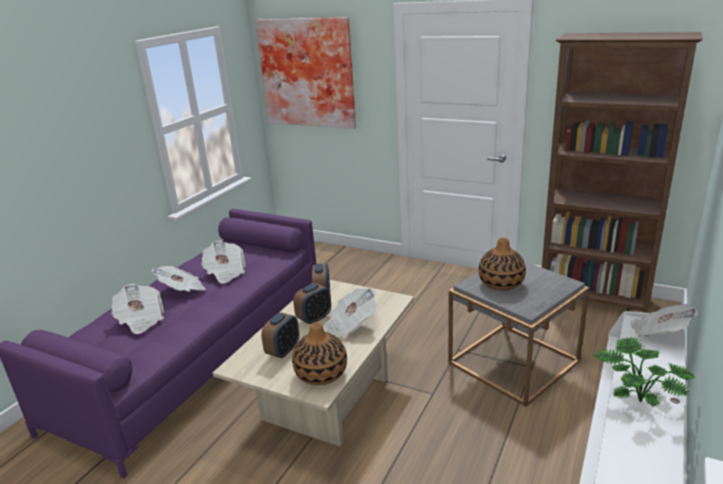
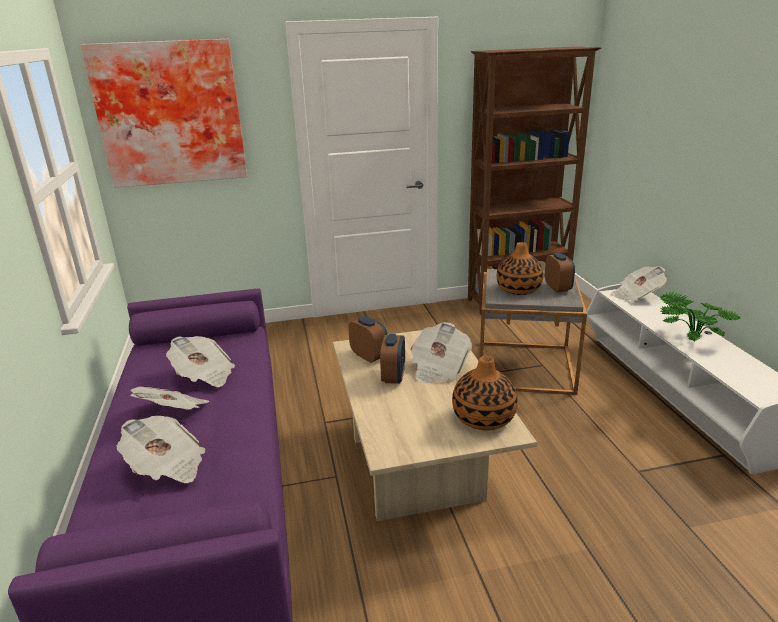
camera: 40 degrees left, 0 degrees up
(283, 351) = (412, 416): alarm clock -> alarm clock (558, 288)

